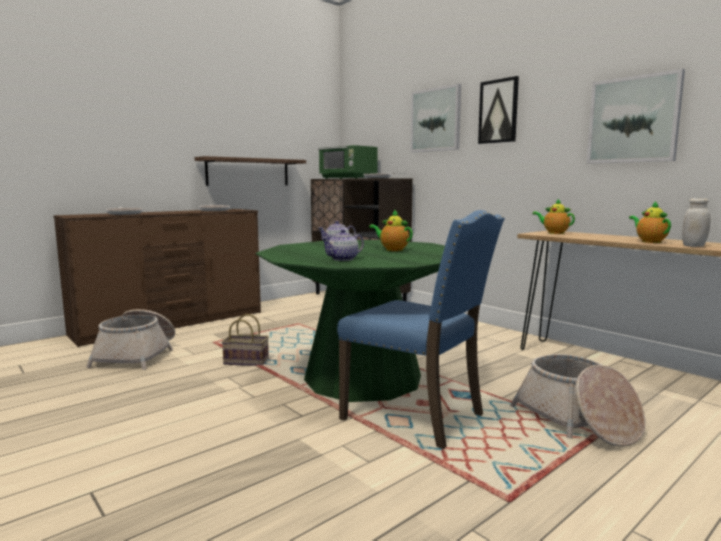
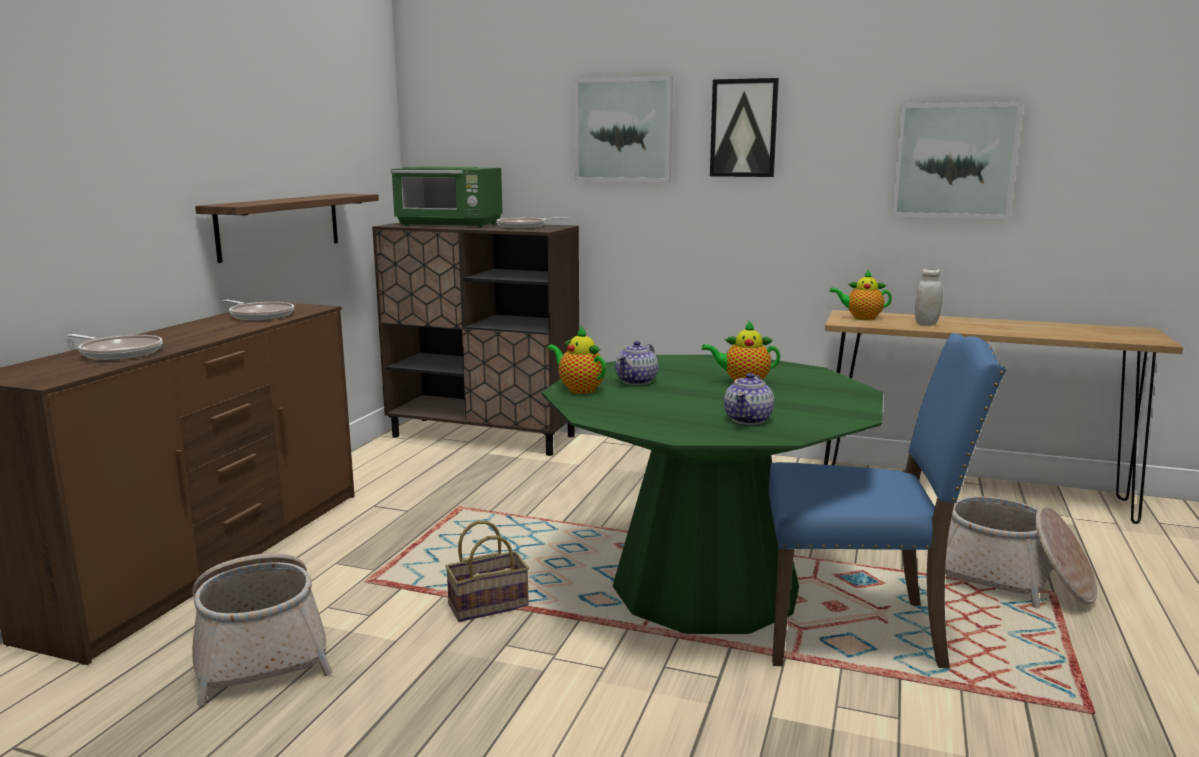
camera: 30 degrees left, 5 degrees up
(649, 241) = (1004, 329): teapot -> teapot (579, 389)
(694, 246) = (1064, 335): white jar -> white jar (926, 324)

